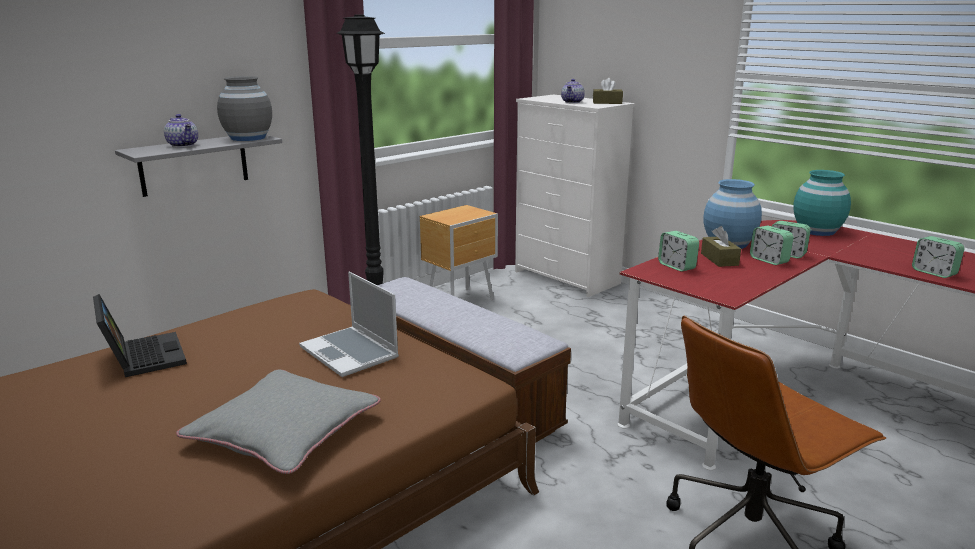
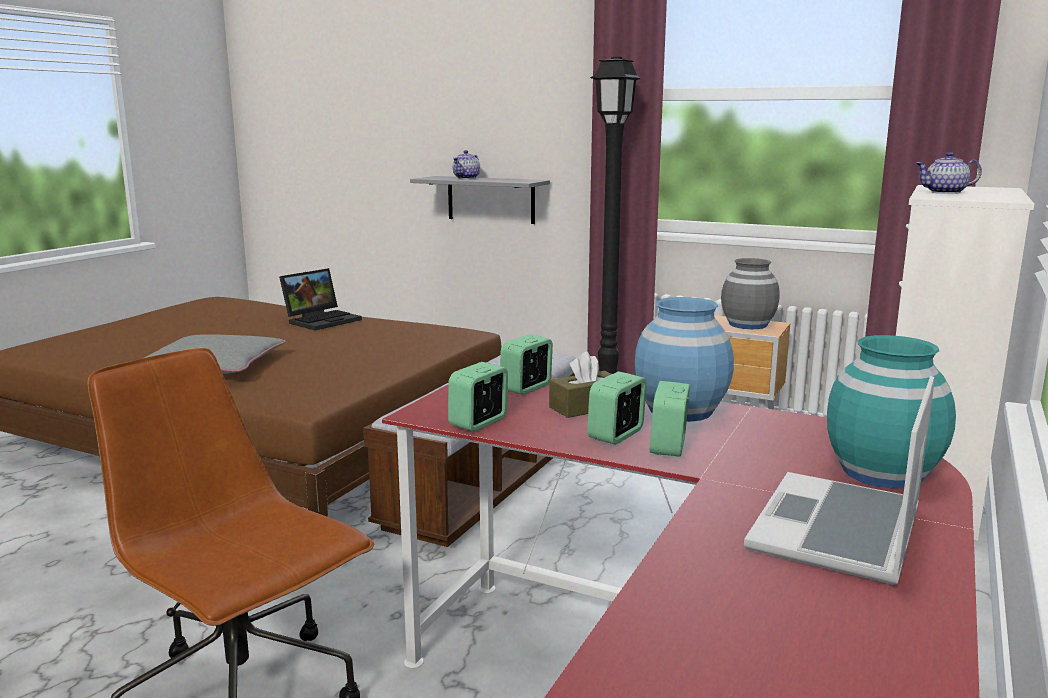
camera: 70 degrees right, 5 degrees down
(248, 138) = (518, 180): grey vase -> grey vase (748, 325)
(351, 353) = (353, 361): laptop -> laptop (839, 531)
(607, 102) = (989, 198): brown tissue box -> none
(934, 273) = (697, 572): alarm clock -> alarm clock (479, 423)

